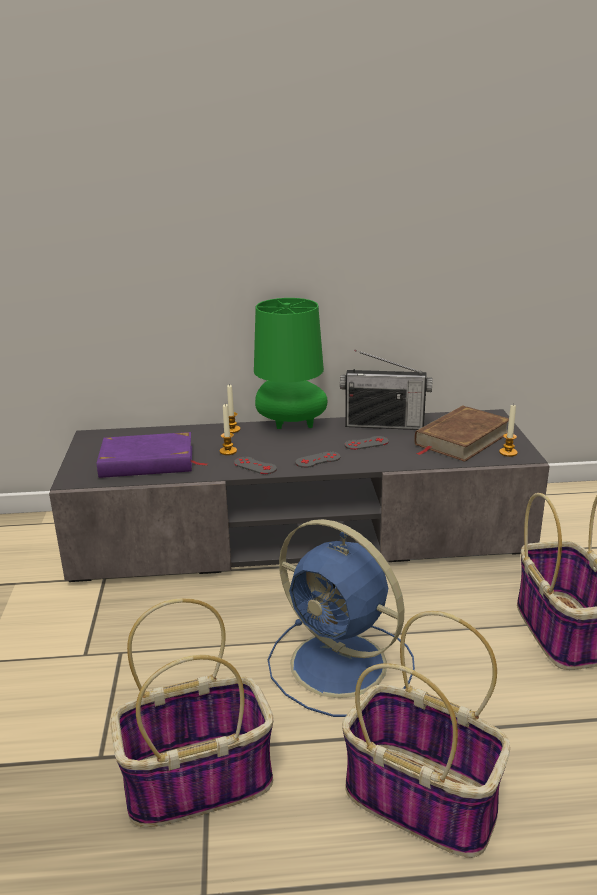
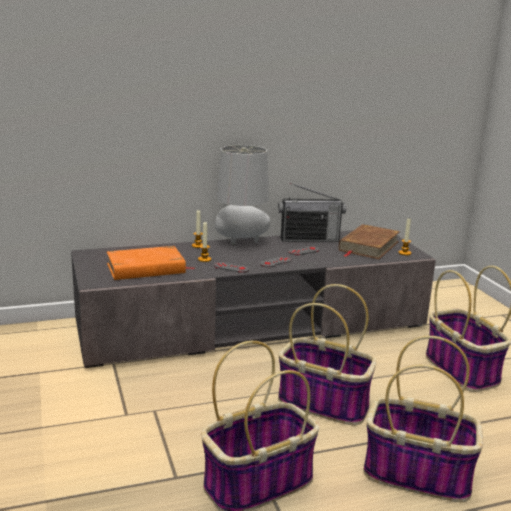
camera: 15 degrees left, 5 degrees down
(148, 462) = (146, 268): purple book -> orange book
(290, 426) = (241, 242): green table lamp -> grey table lamp
(342, 666) = (325, 403): blue fan -> basket

